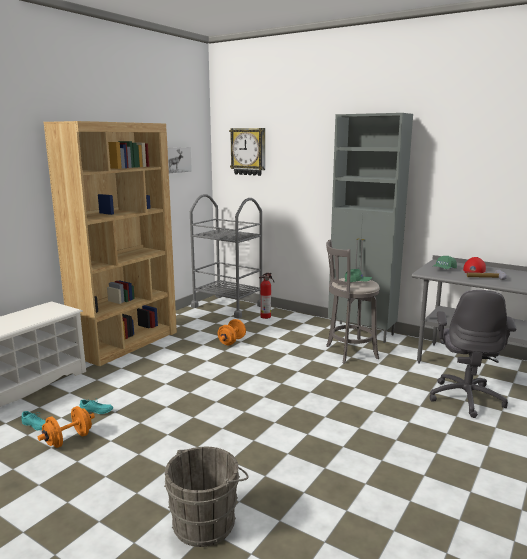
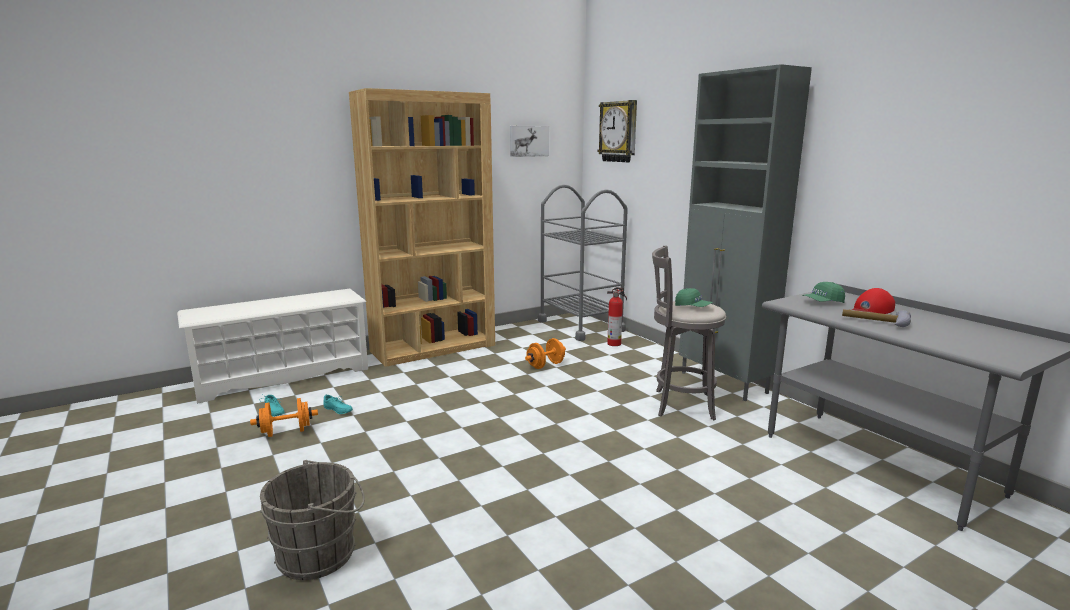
camera: 25 degrees right, 0 degrees up
(466, 398) = (799, 500): grey office chair -> none

